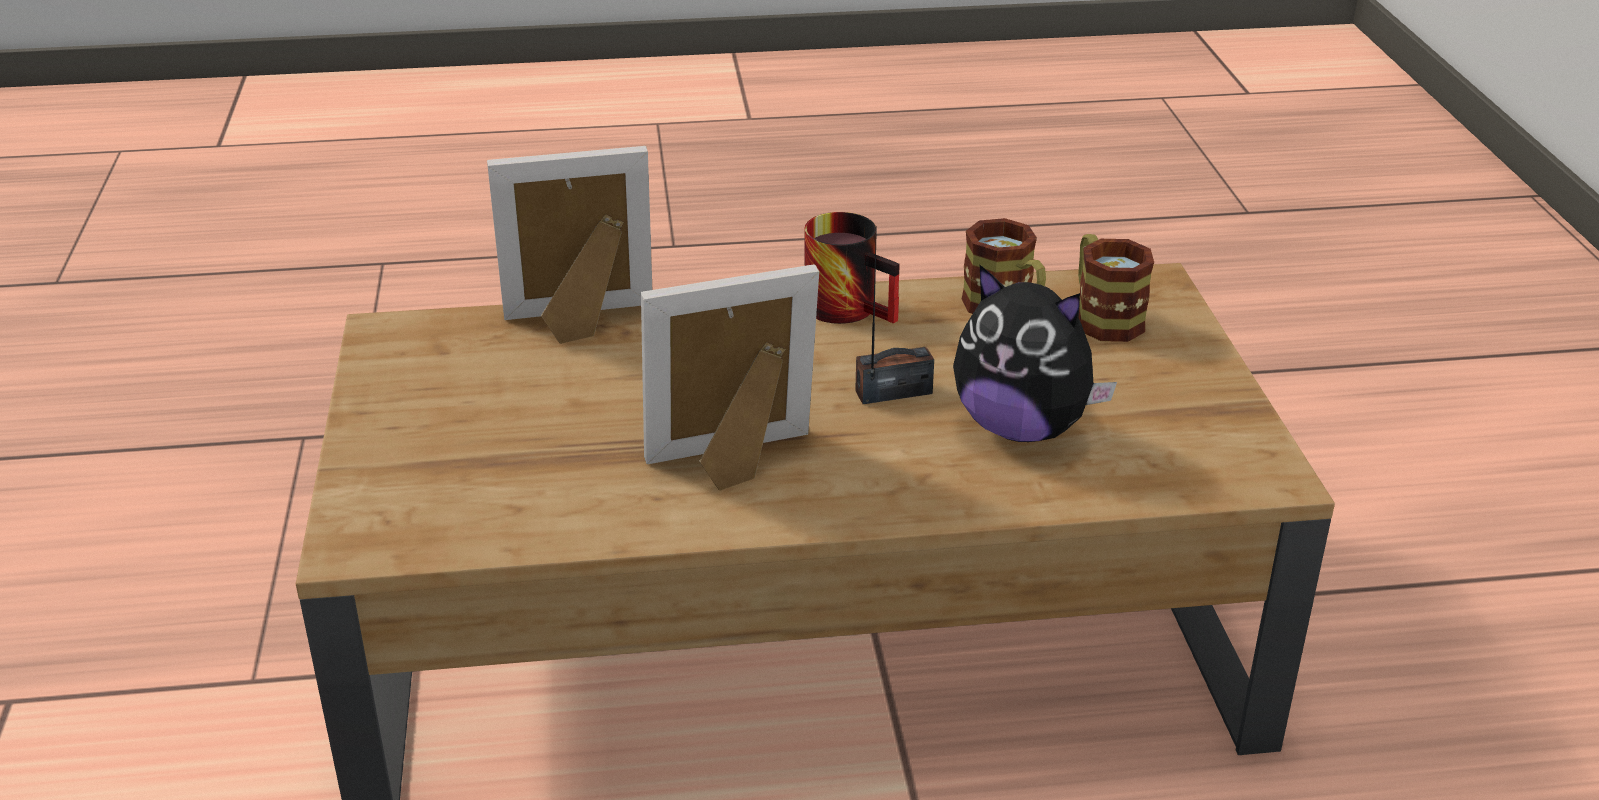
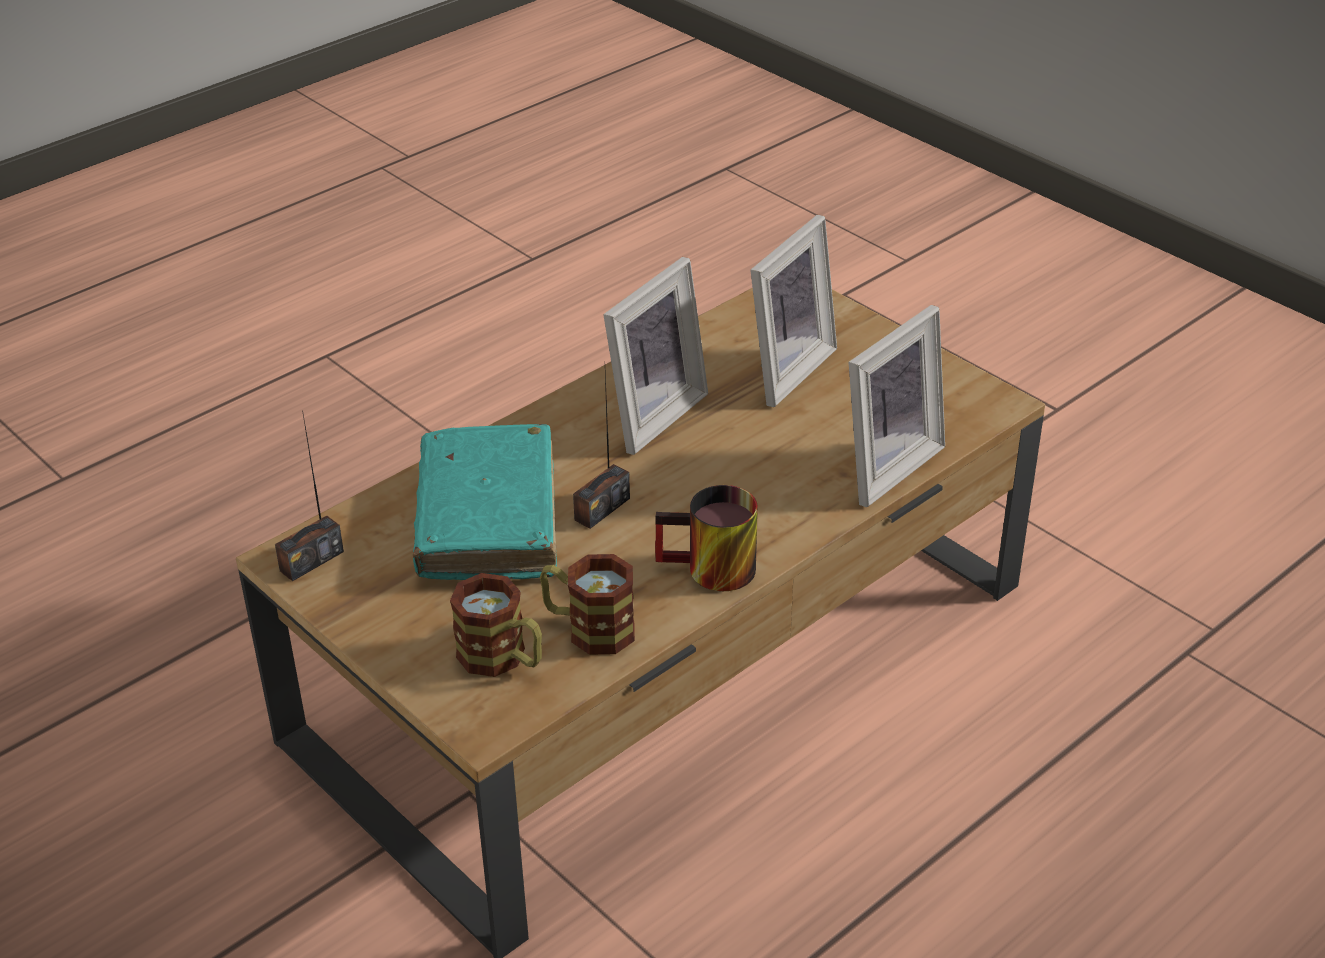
camera: 145 degrees right, 5 degrees up
(525, 450) = (782, 370): none -> picture frame
(1022, 428) = (487, 520): plush toy -> turquoise book
(1246, 462) = (311, 561): none -> radio

